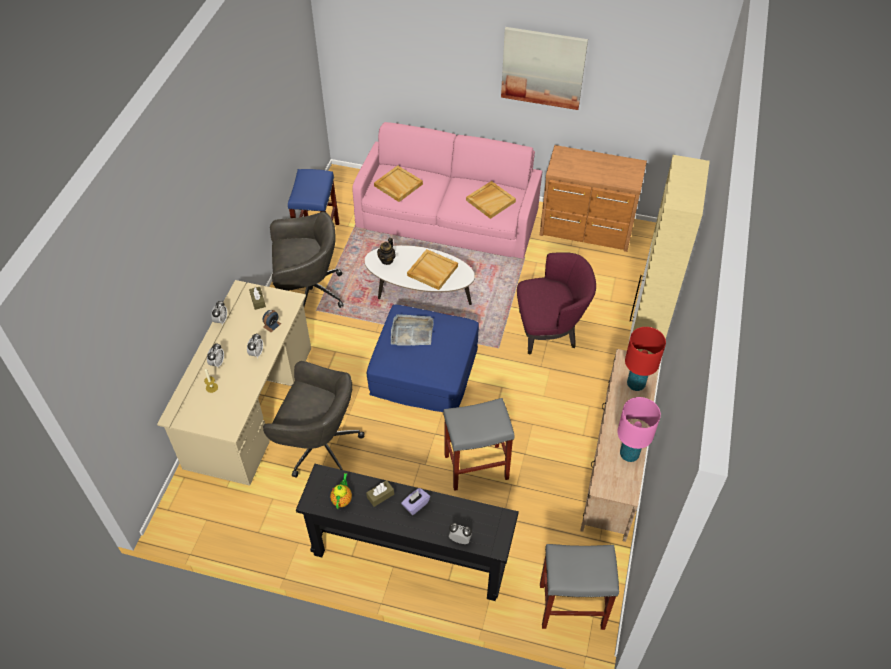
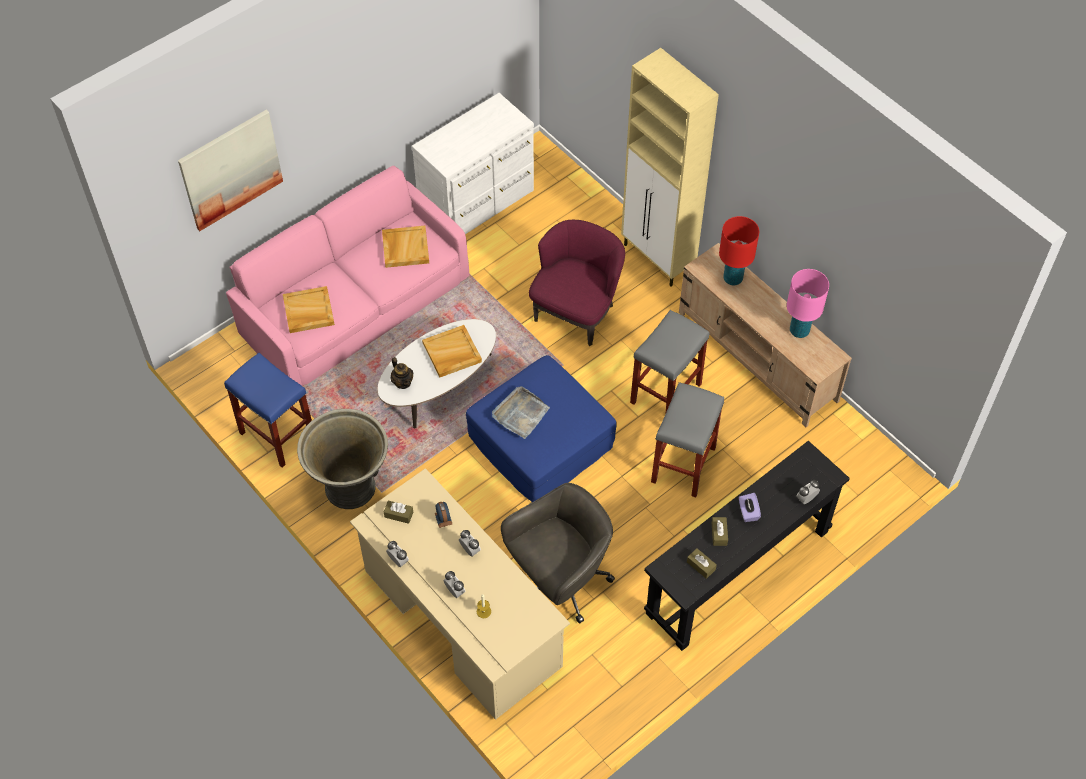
camera: 55 degrees left, 5 degrees up
(308, 293) = (350, 486): grey office chair -> grey planter
(342, 499) = (701, 566): teapot -> brown tissue box
(543, 68) = (379, 79): picture -> picture (230, 169)
(570, 606) = (870, 480): grey stool -> grey stool (665, 394)
(586, 230) = (479, 202): brown dresser -> white dresser

